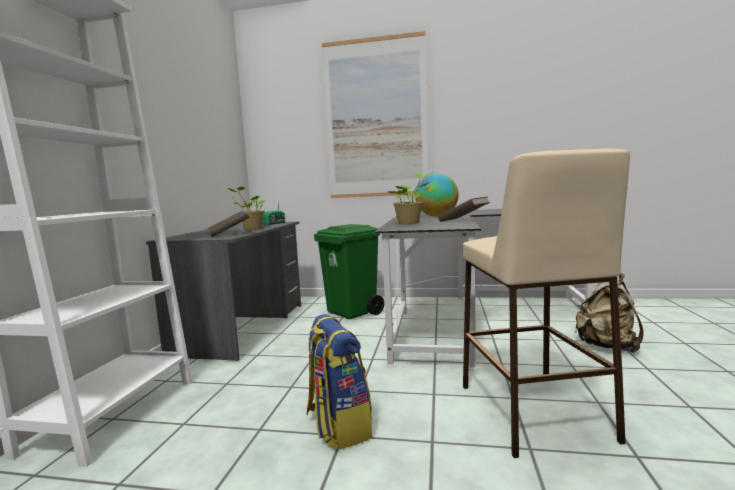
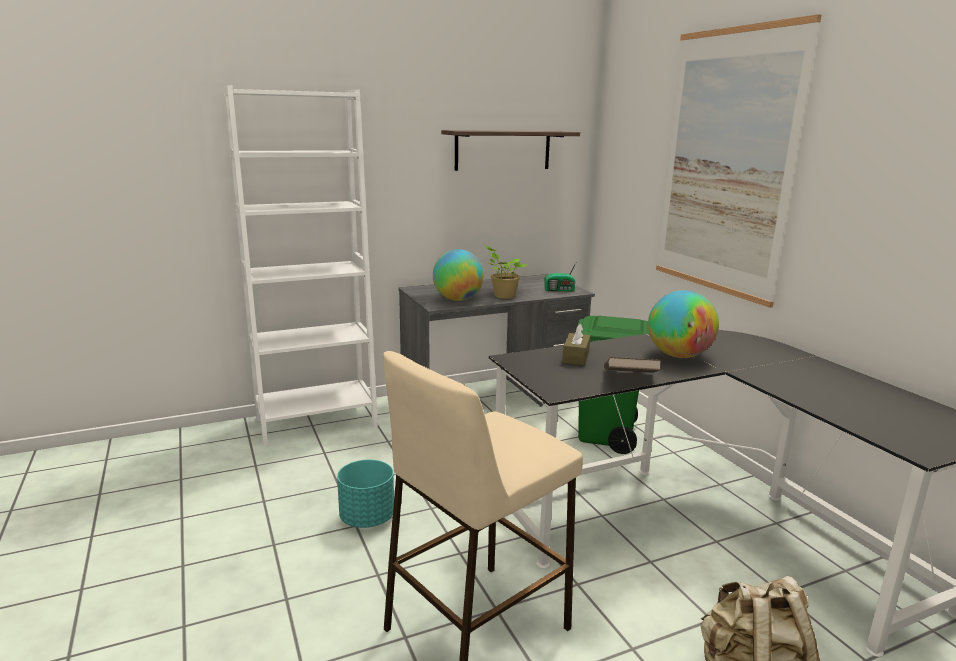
camera: 55 degrees right, 10 degrees up
(199, 116) = (503, 150): none -> shelf
(228, 234) = (458, 299): brown book -> globe
(338, 426) = (367, 518): backpack -> turquoise planter
(410, 223) = (576, 357): potted plant -> brown tissue box

